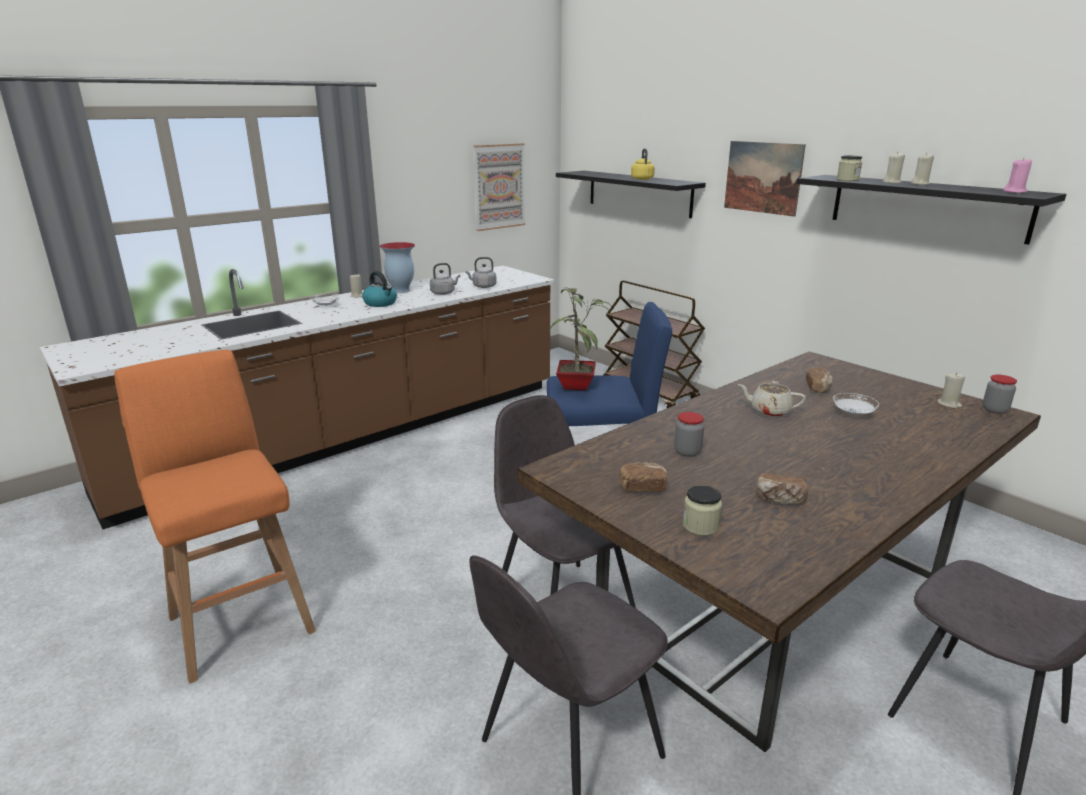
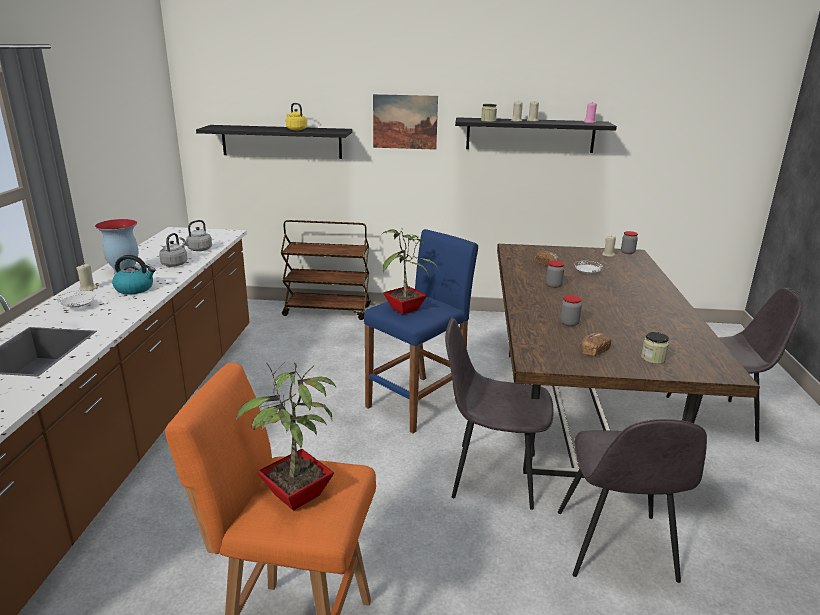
camera: 45 degrees left, 0 degrees up
(199, 475) = (294, 497): none -> potted plant
(499, 186) = (142, 148): picture -> none
(769, 411) = (553, 285): beige teapot -> jar
(779, 500) = (650, 330): bread -> none

